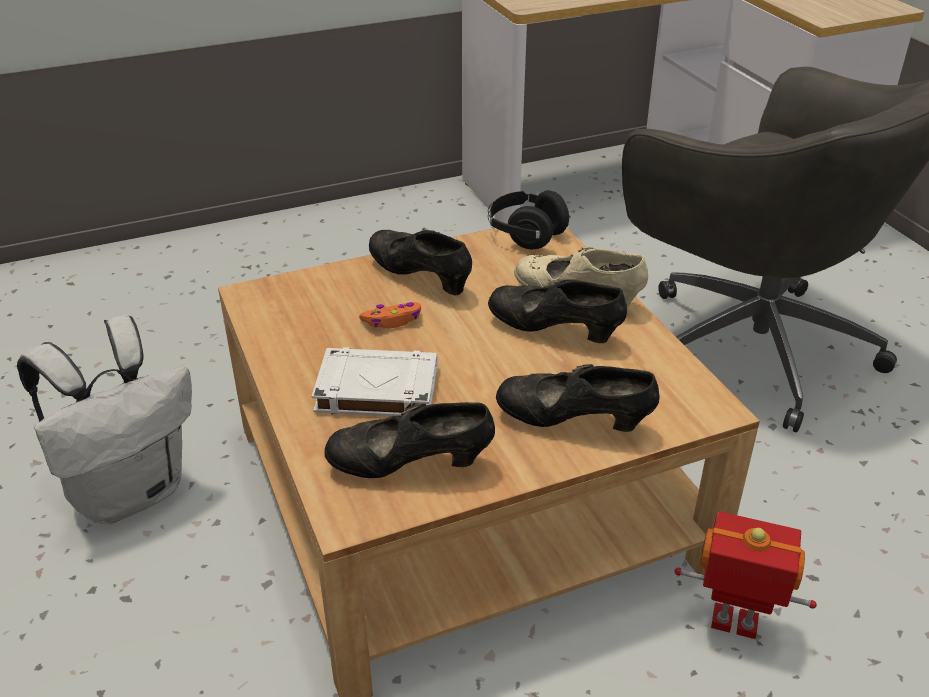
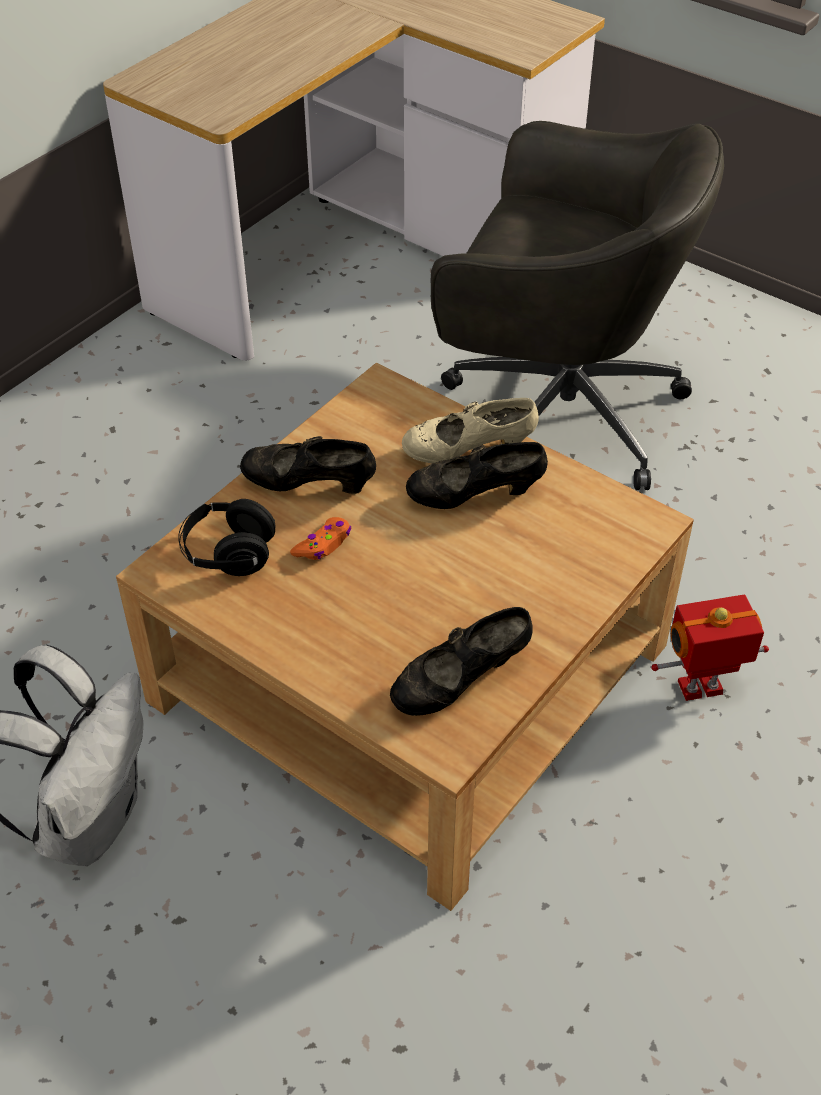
camera: 30 degrees left, 10 degrees up
(375, 390) = (369, 624): white book -> none
(525, 235) = (368, 397): black headphones -> black headphones (228, 554)
(573, 422) = (557, 583): black shoe -> none

